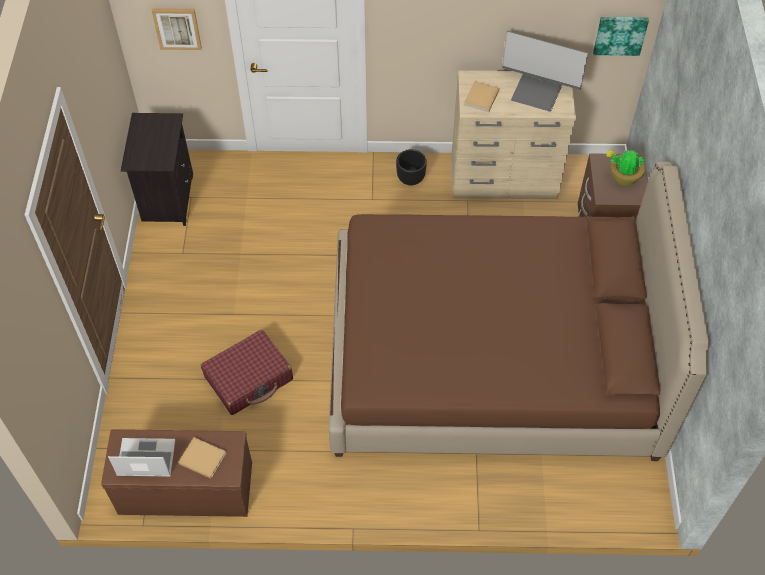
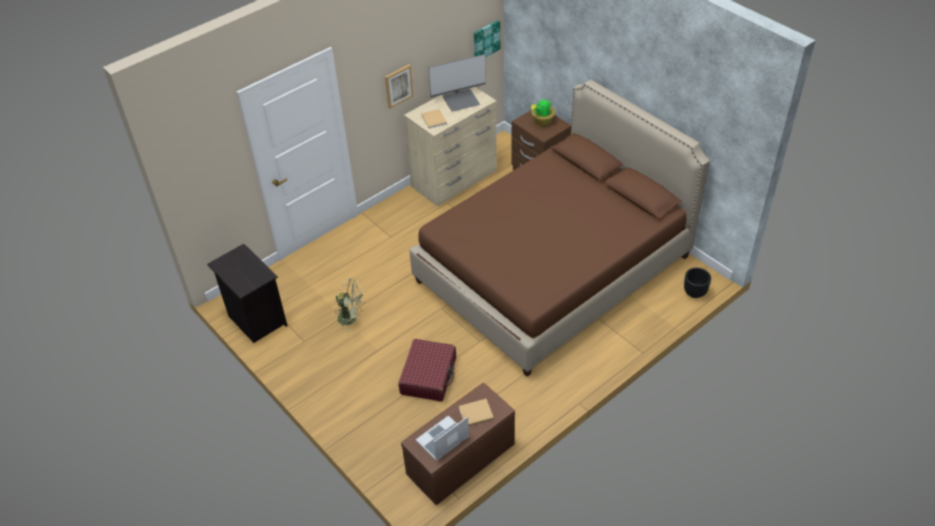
camera: 40 degrees left, 10 degrees down
(177, 28) = (218, 177): picture -> picture (398, 86)
(245, 261) = (351, 318): none -> green fan
(411, 179) = (401, 212): black planter -> black planter (694, 293)

